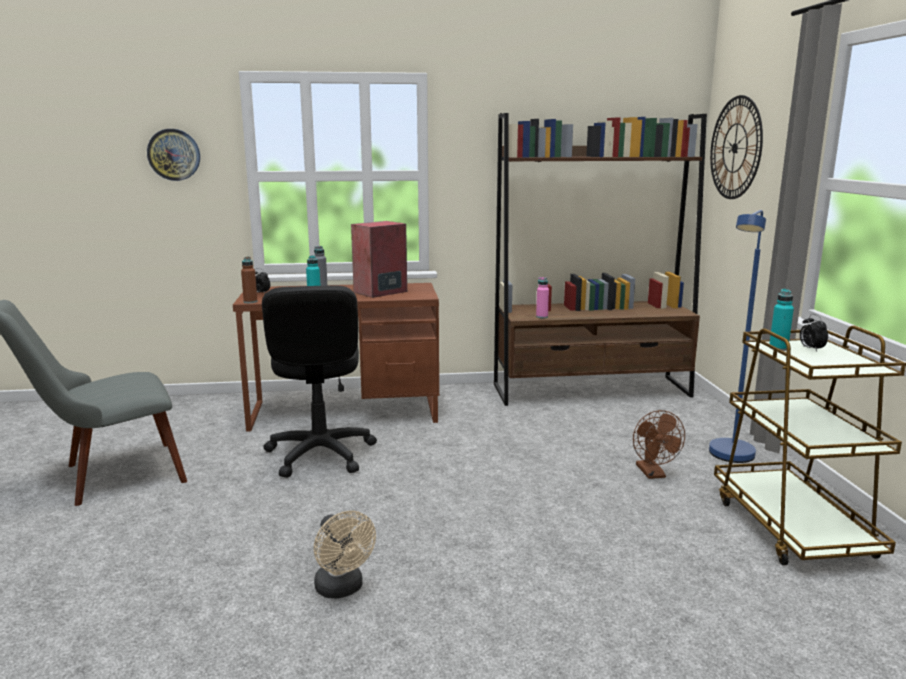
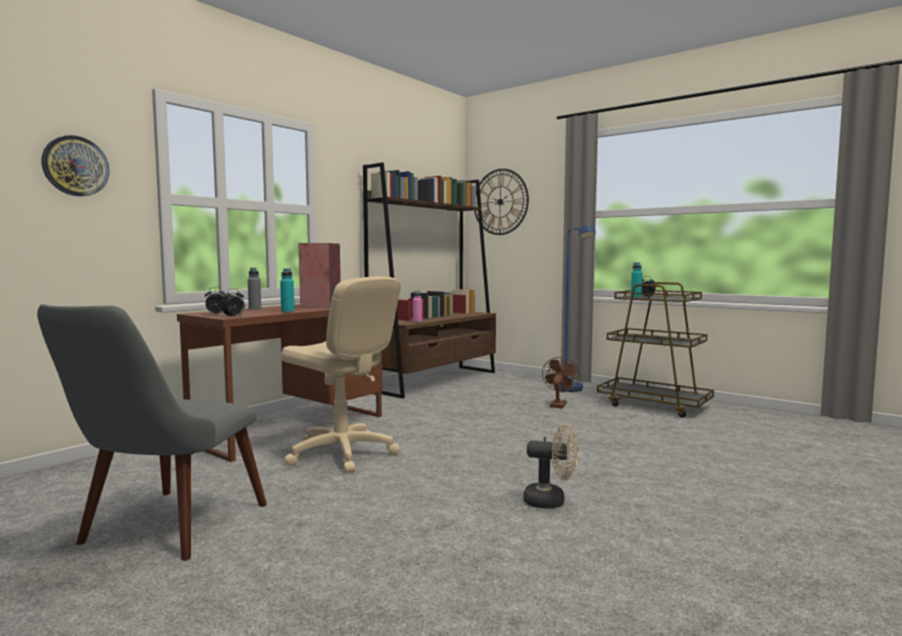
camera: 45 degrees left, 10 degrees down
(250, 302) = (234, 317): brown bottle -> alarm clock
(320, 454) = (341, 454): black office chair -> beige office chair
(653, 474) = (558, 404): brown fan -> brown fan turned 105 degrees counterclockwise

